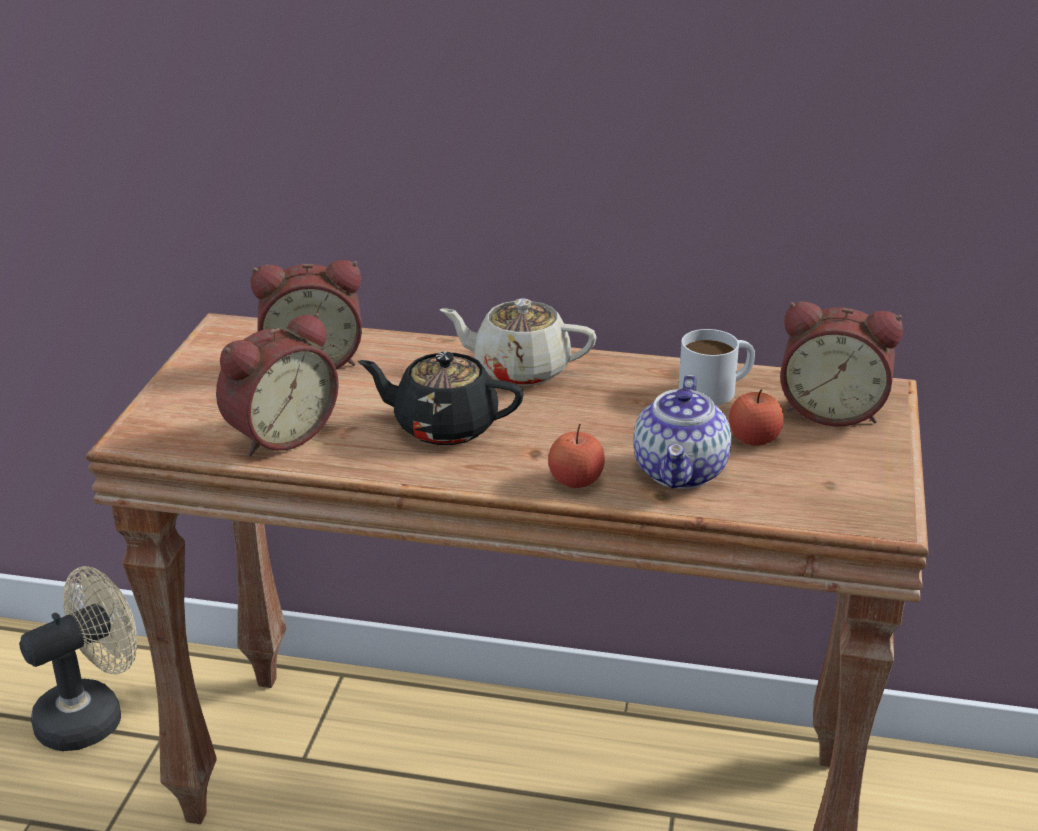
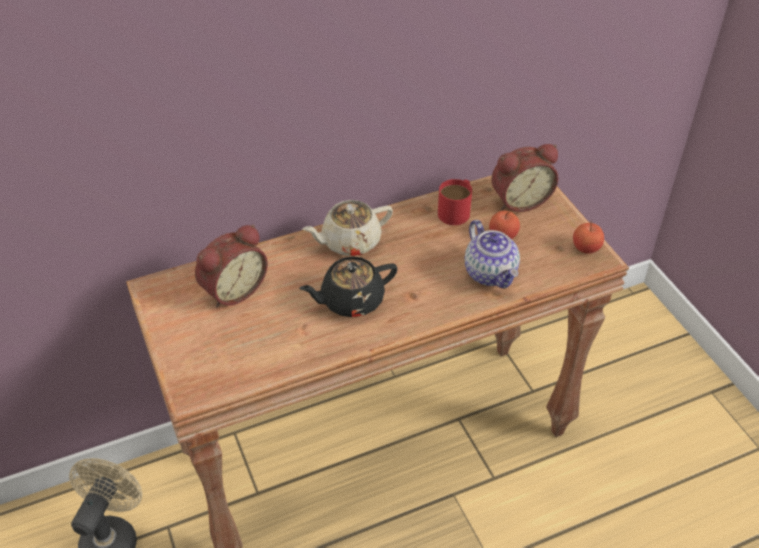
camera: 35 degrees left, 15 degrees up
(278, 434) = (269, 350): alarm clock -> none
(576, 481) = (449, 304): apple -> apple (586, 248)
(717, 389) = (457, 210): white mug -> red mug

